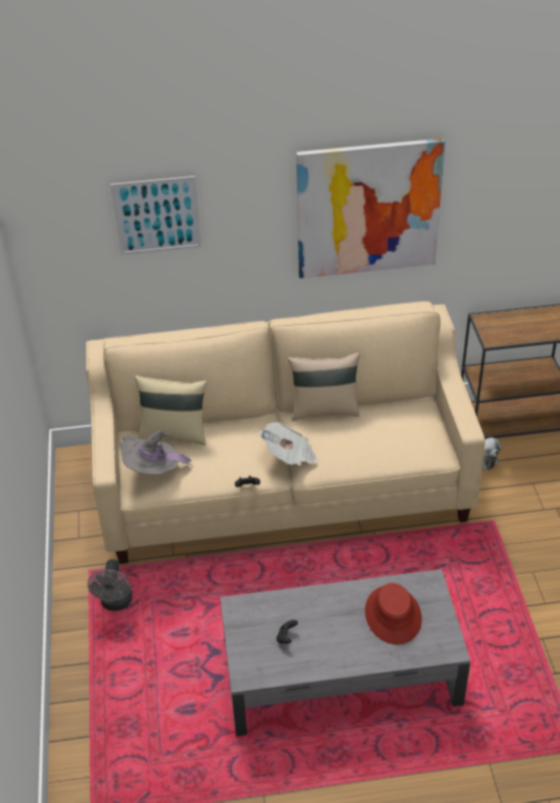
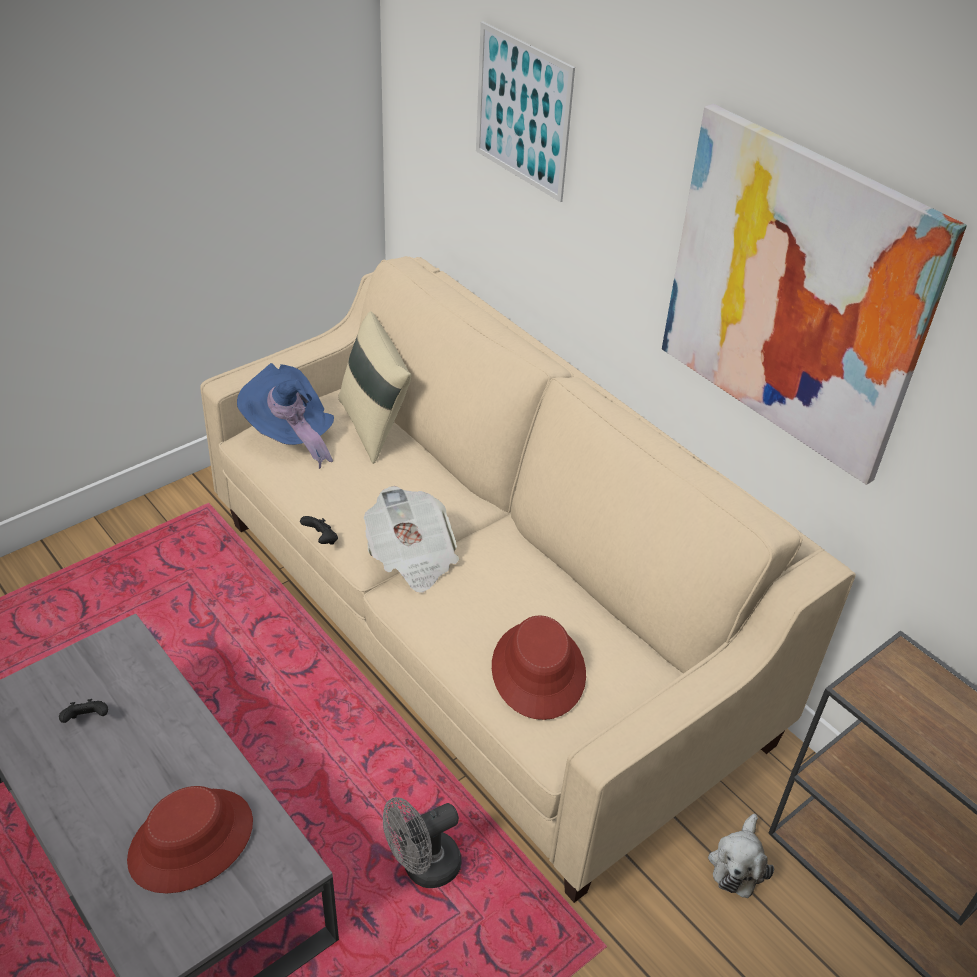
camera: 55 degrees right, 0 degrees up
(116, 603) = (168, 551): grey fan -> grey fan (423, 867)
(154, 470) = (290, 436): grey hat -> blue hat
(324, 410) = (543, 558): beige pillow -> none
(396, 440) = (539, 670): none -> red hat

